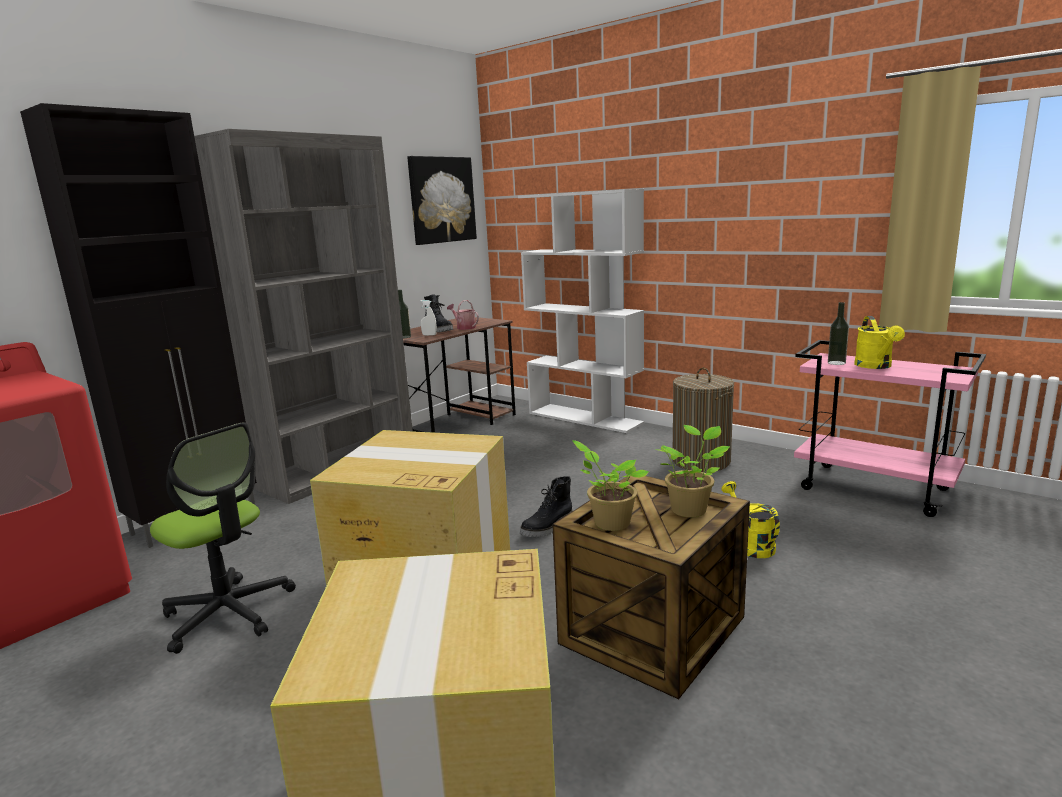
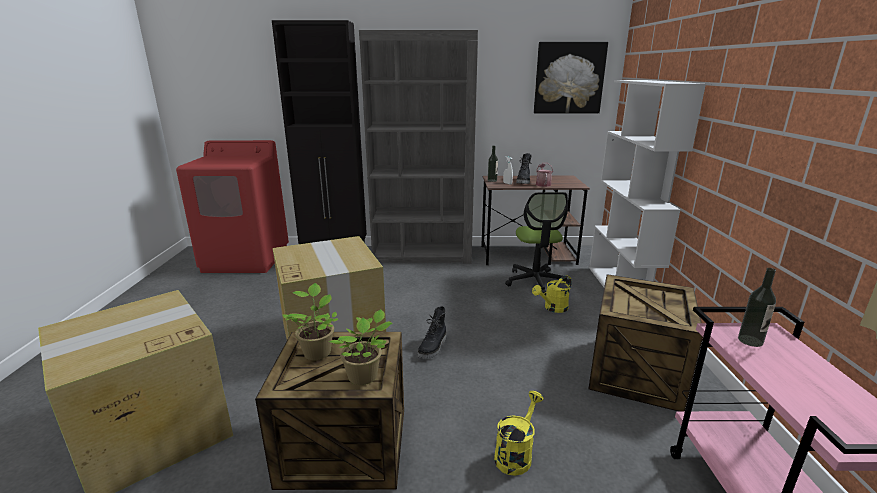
camera: 50 degrees right, 5 degrees up
(228, 613) = (265, 301): office chair -> office chair (535, 281)
(548, 528) = (433, 348): black boot -> black boot turned 75 degrees counterclockwise
(701, 461) = (633, 371): laundry basket -> crate
(876, 366) = (786, 369): yellow watering can -> yellow watering can (553, 308)

